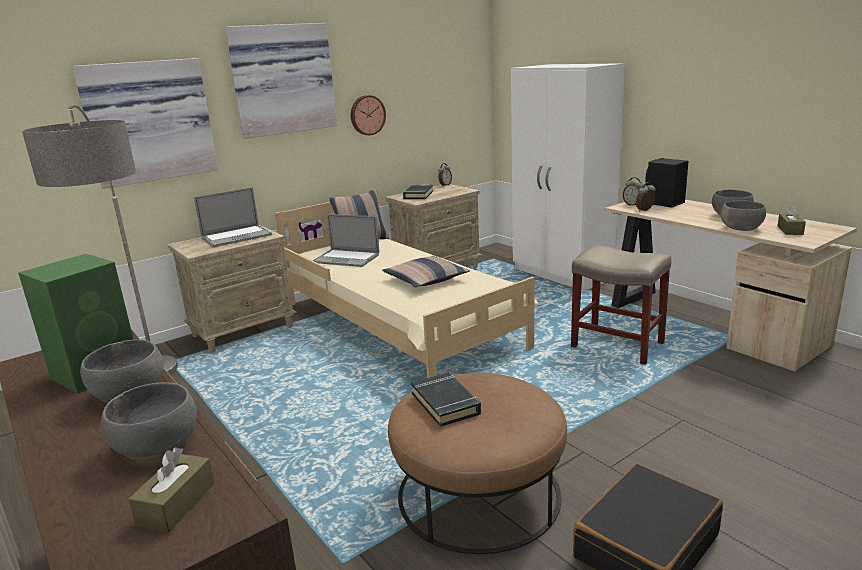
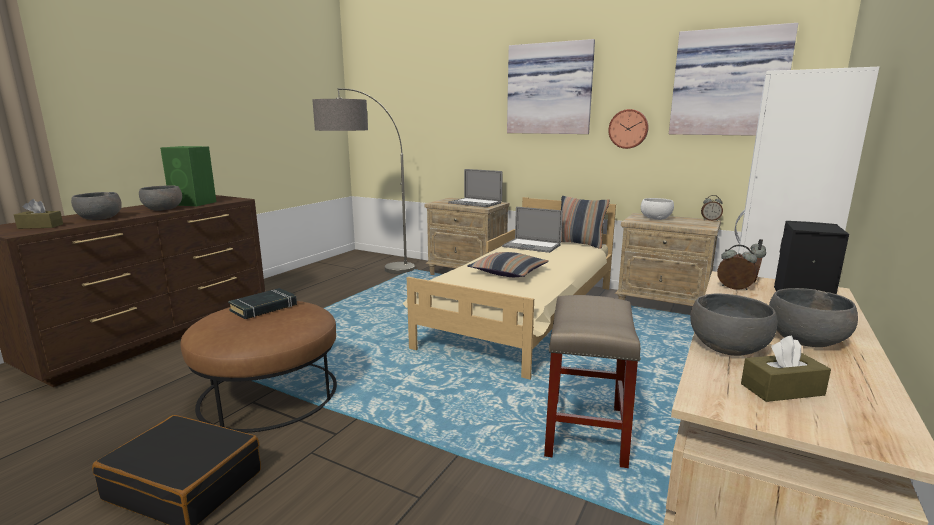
camera: 65 degrees right, 5 degrees down
(149, 121) = (453, 112): picture -> picture (729, 83)
(346, 258) = (531, 246): laptop -> laptop turned 60 degrees counterclockwise
(418, 195) = (655, 218): black book -> white bowl

